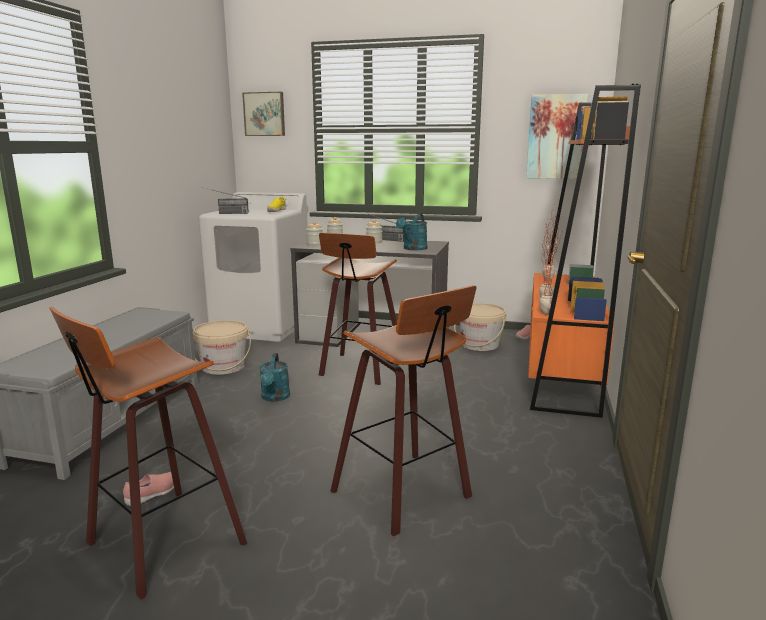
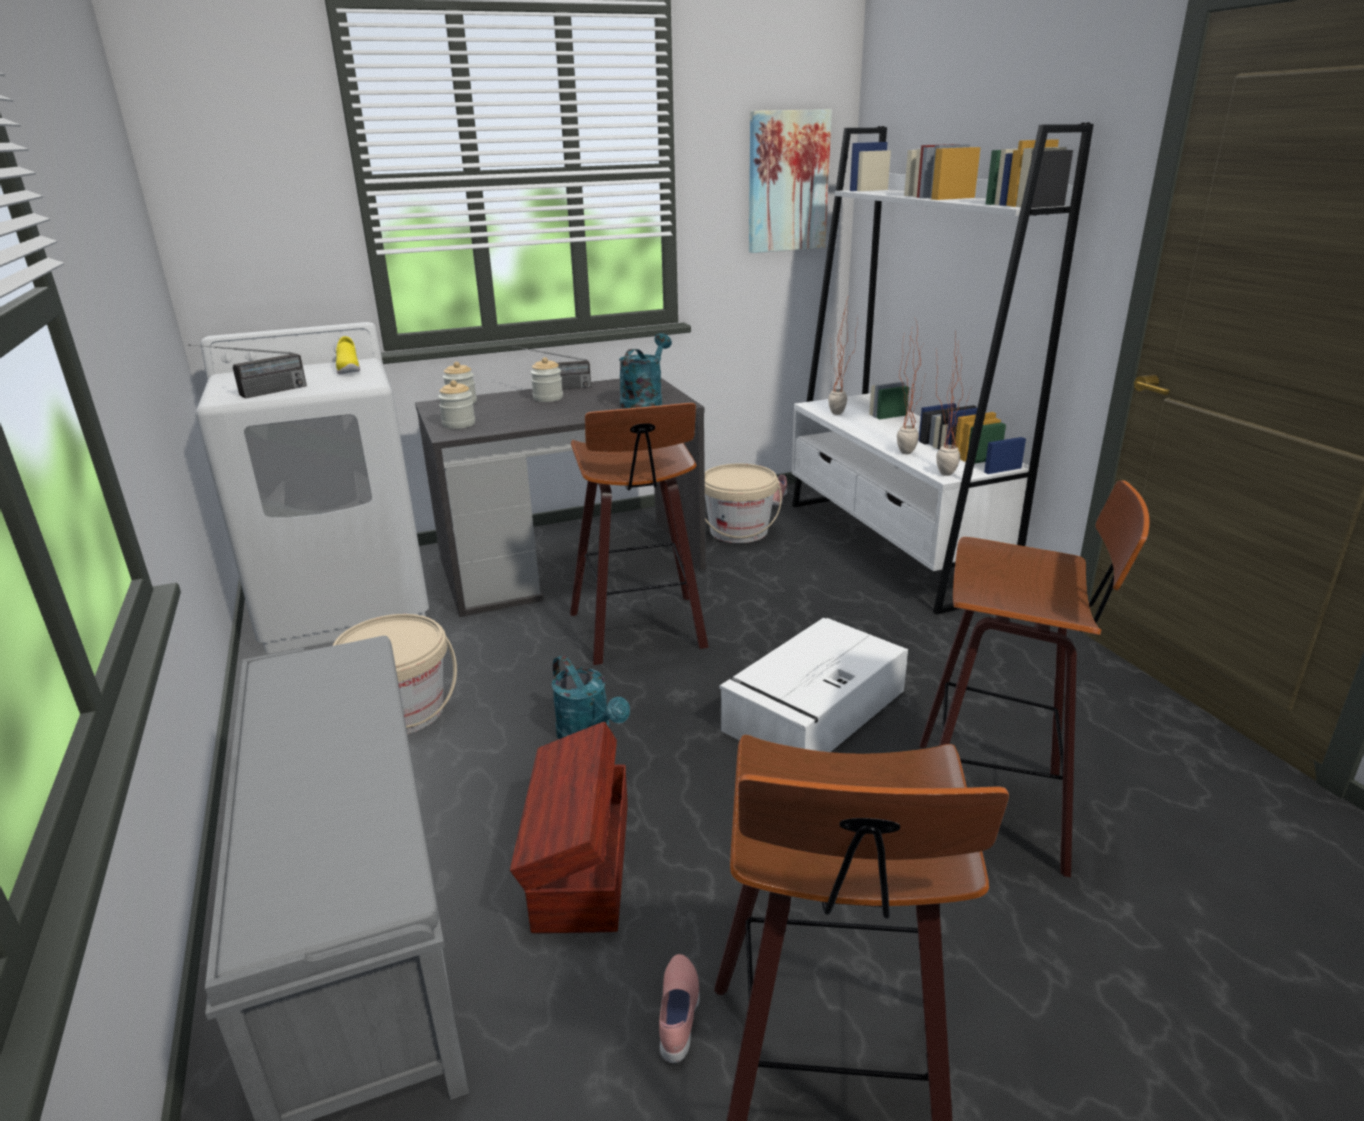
camera: 35 degrees left, 10 degrees up
(200, 436) = (580, 864): none -> brown storage box
(264, 114) = (228, 153): picture -> none
(385, 424) = (813, 711): none -> white storage box
(413, 249) = (644, 401): turquoise watering can -> turquoise watering can turned 150 degrees counterclockwise
(561, 373) = (892, 546): orange bookcase -> white bookcase

